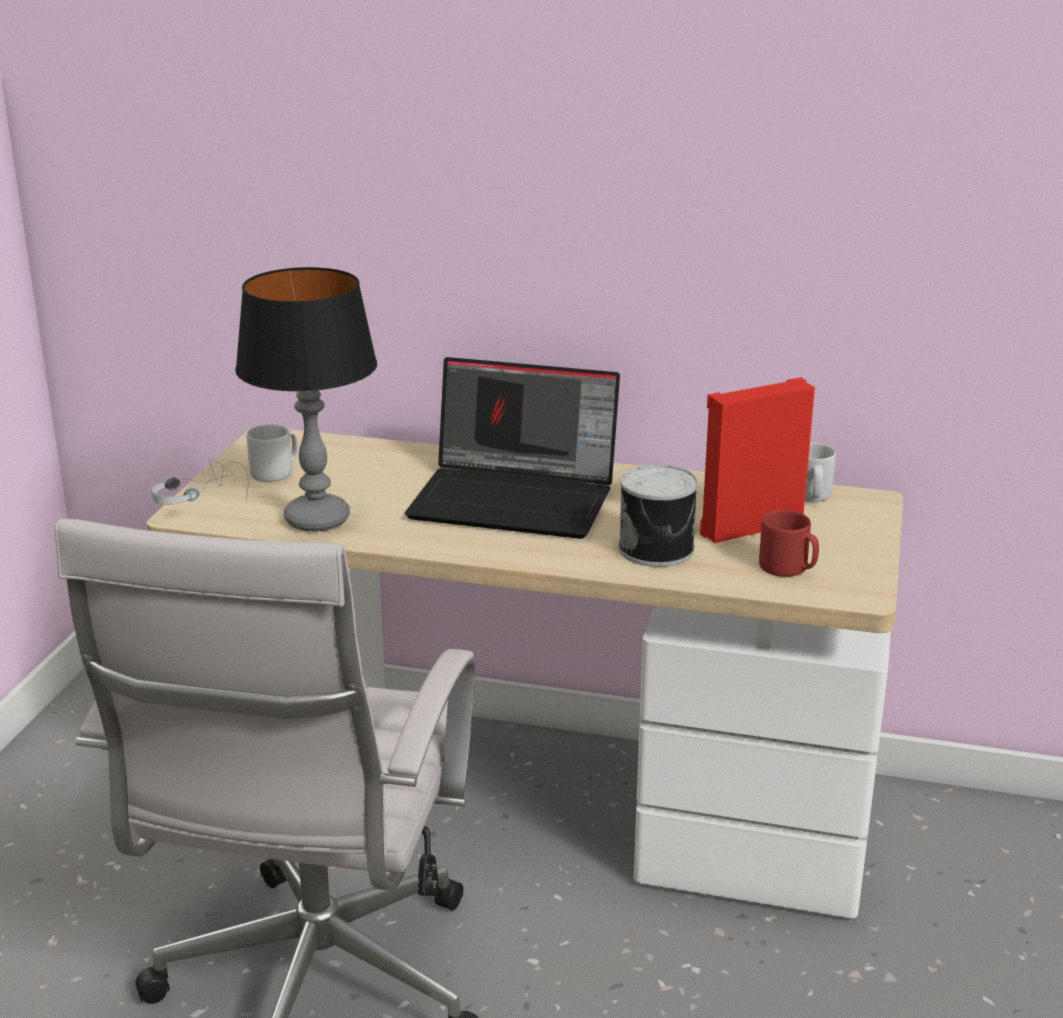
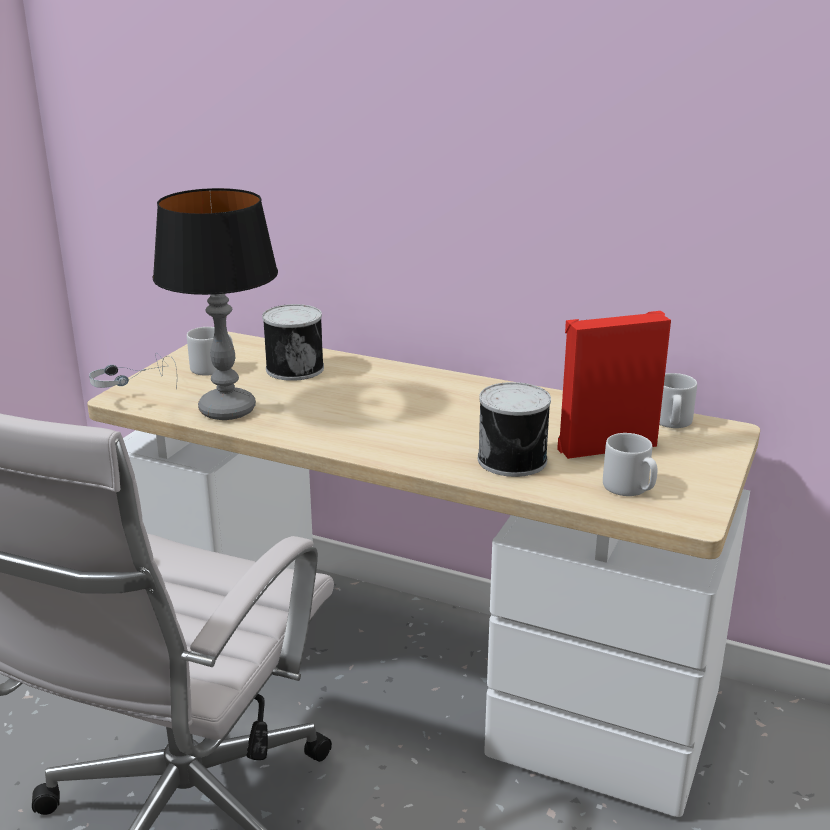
camera: 10 degrees right, 0 degrees up
(373, 466) = (295, 368): none -> can
(517, 499) = (405, 405): laptop -> none
(788, 568) = (629, 488): red mug -> grey mug

